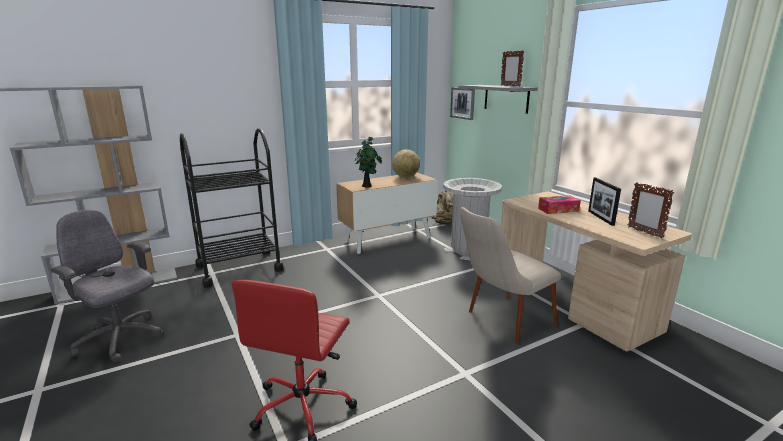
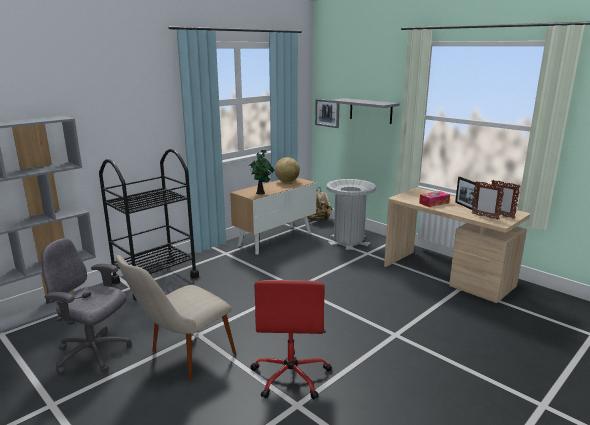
camera: 15 degrees left, 0 degrees up
(501, 322) = (402, 295): beige chair -> beige chair (182, 359)
(510, 86) = (375, 101): picture frame -> picture frame (484, 216)

